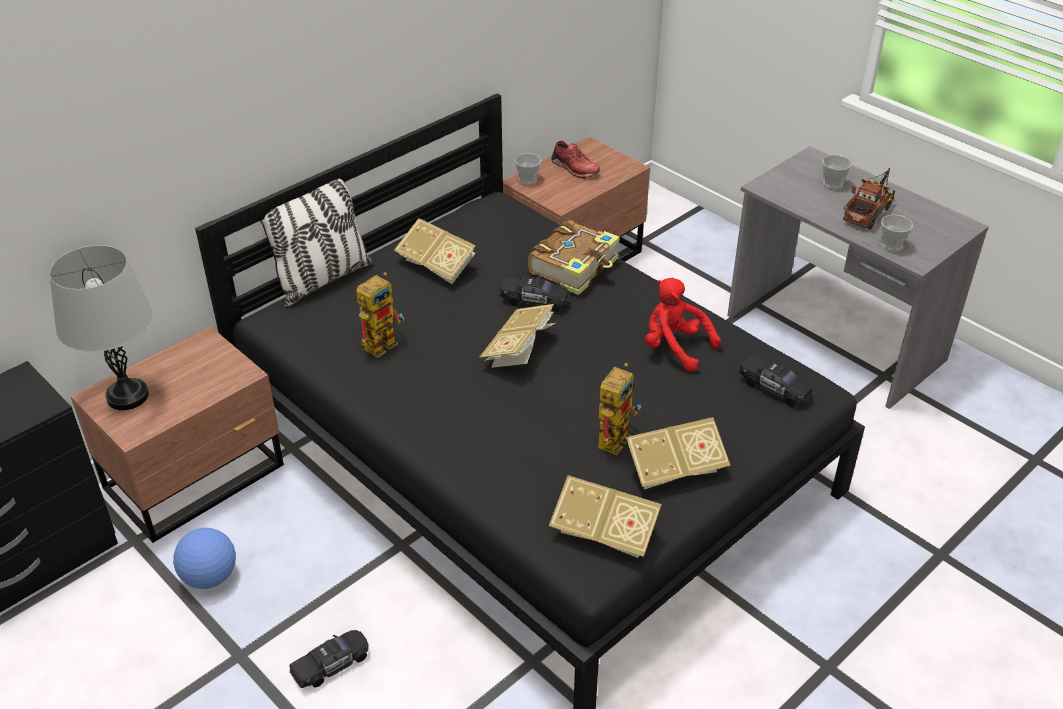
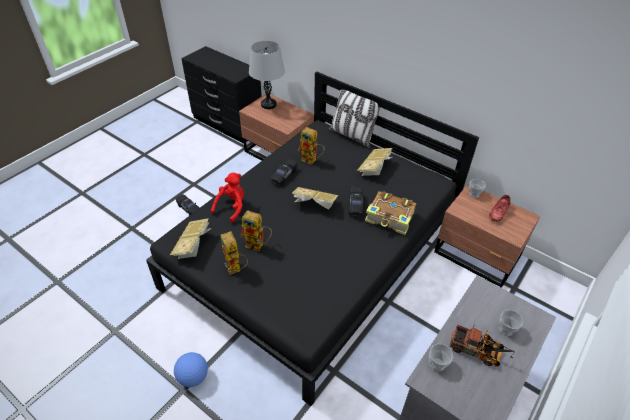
camera: 80 degrees right, 5 degrees up
(210, 577) = (229, 169): football -> football (193, 377)
(674, 347) = (332, 266): red plush toy -> red plush toy (232, 207)
(674, 469) = (235, 269): book -> toy robot
(774, 388) = (305, 313): black toy car -> black toy car (284, 176)

